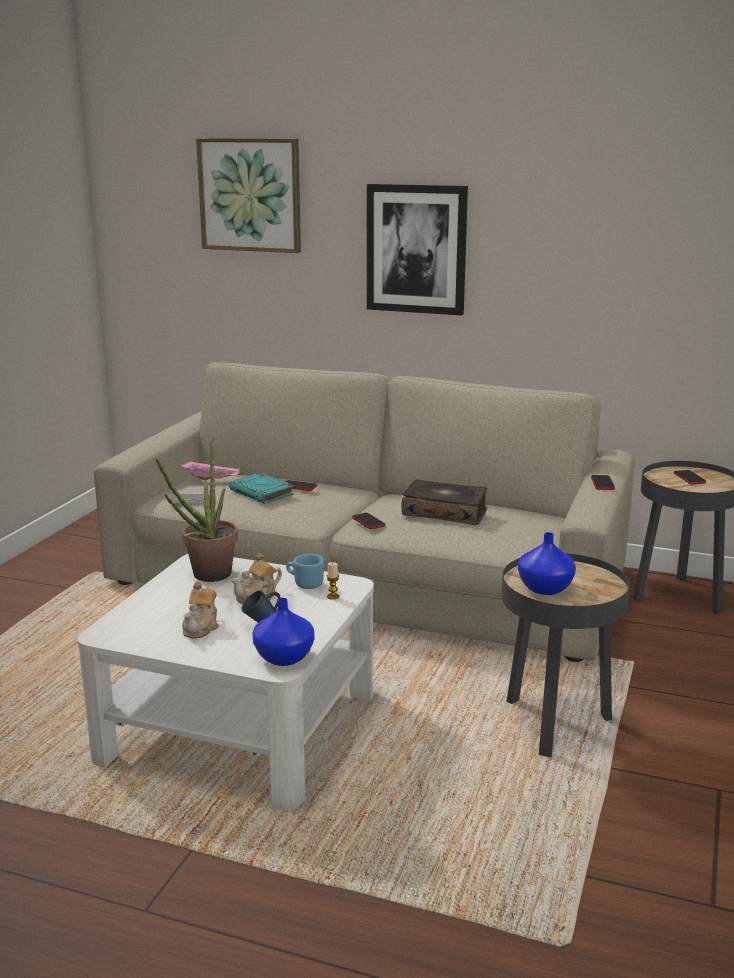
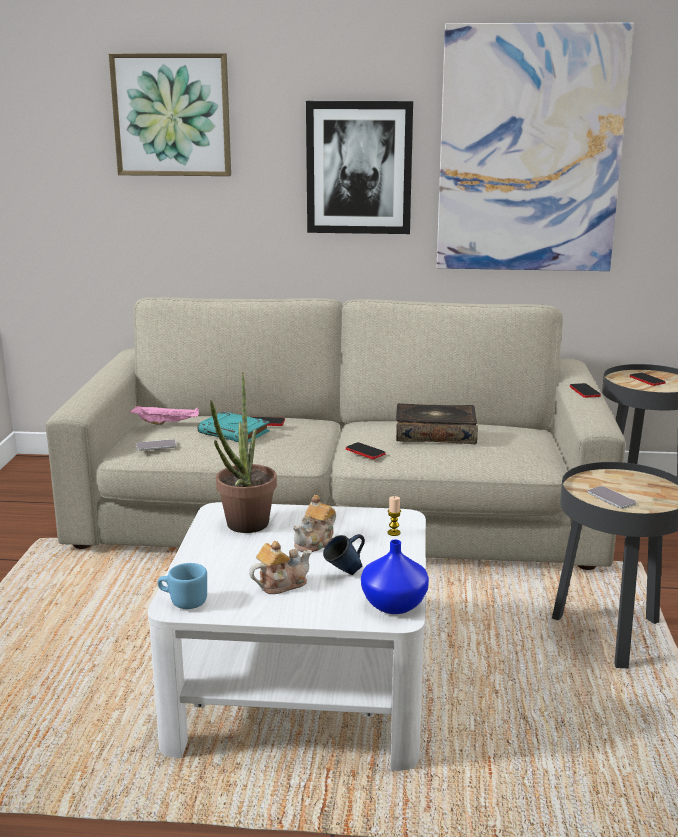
camera: 15 degrees left, 0 degrees up
(201, 628) = (281, 584): teapot -> teapot turned 120 degrees counterclockwise
(305, 584) = (354, 523): blue mug -> blue mug (183, 601)
(545, 588) = (611, 498): blue vase -> phone
(581, 237) = (529, 150): none -> picture

